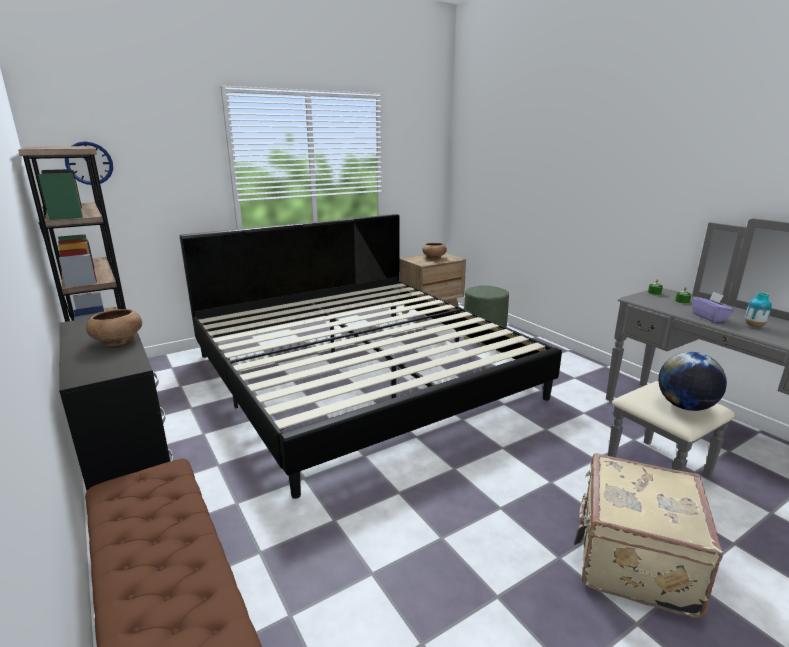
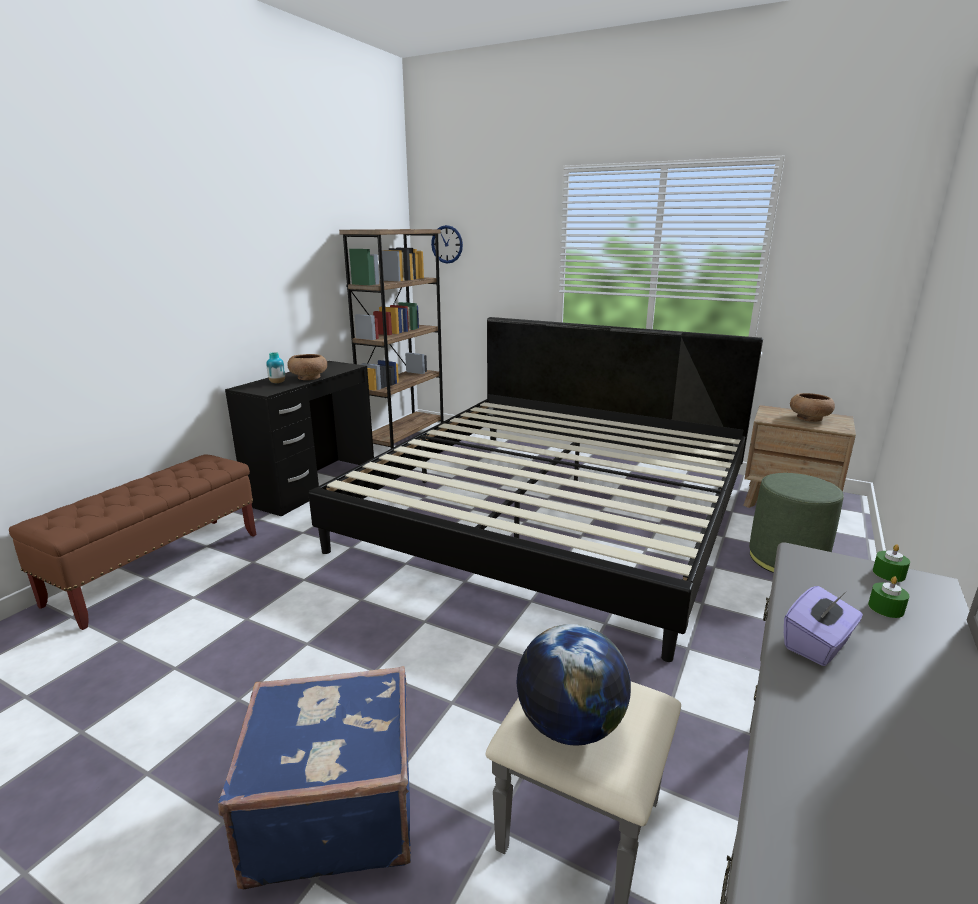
camera: 60 degrees right, 0 degrees up
(632, 559) = (333, 807): beige suitcase -> blue suitcase
(754, 326) = (854, 711): vase -> vase (277, 383)

